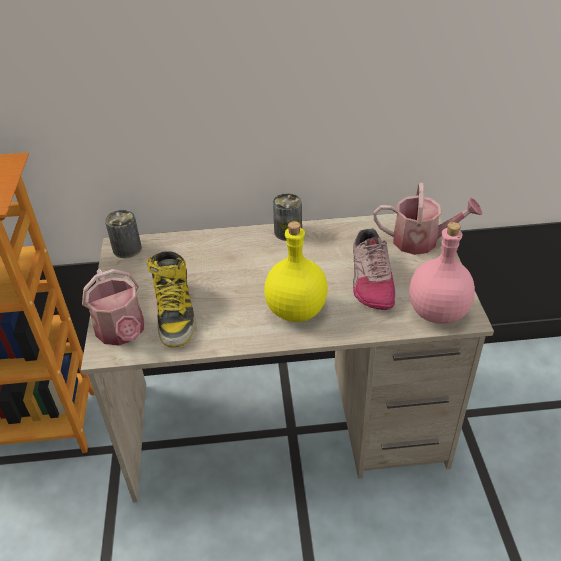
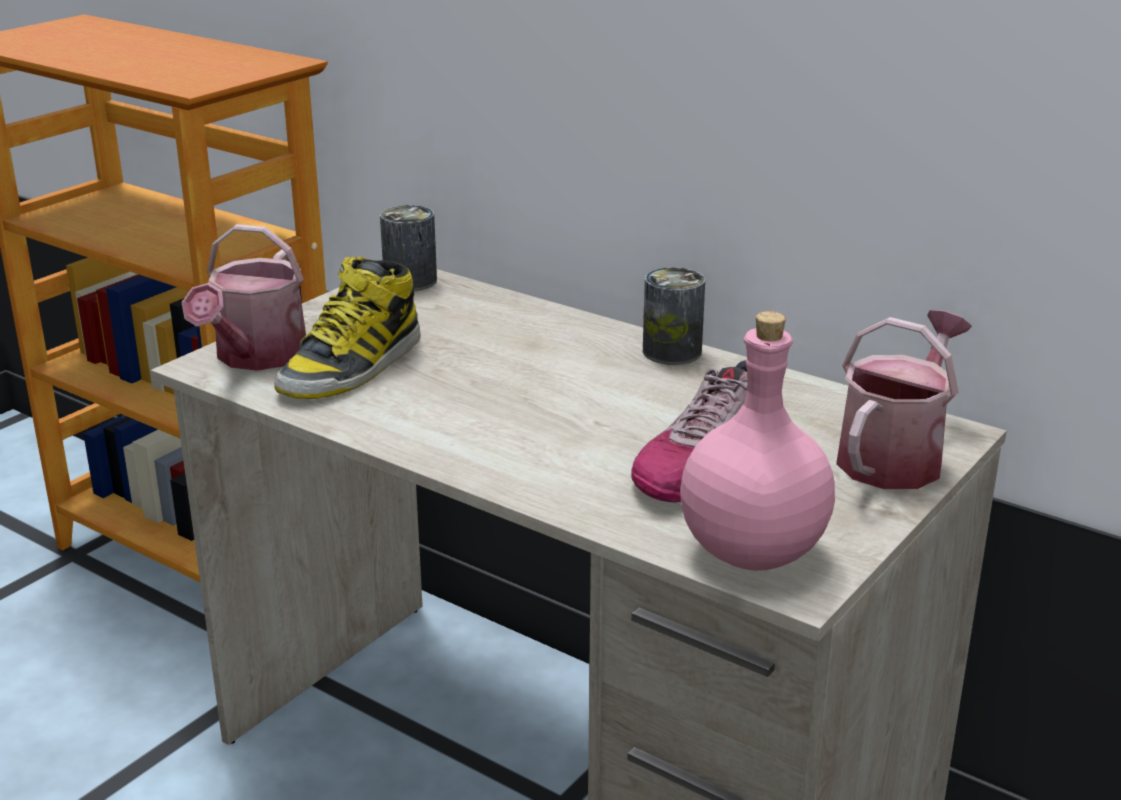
camera: 40 degrees right, 15 degrees down
(295, 310) = (519, 439): yellow bottle -> none
(422, 241) = (896, 456): watering can -> watering can turned 105 degrees counterclockwise

